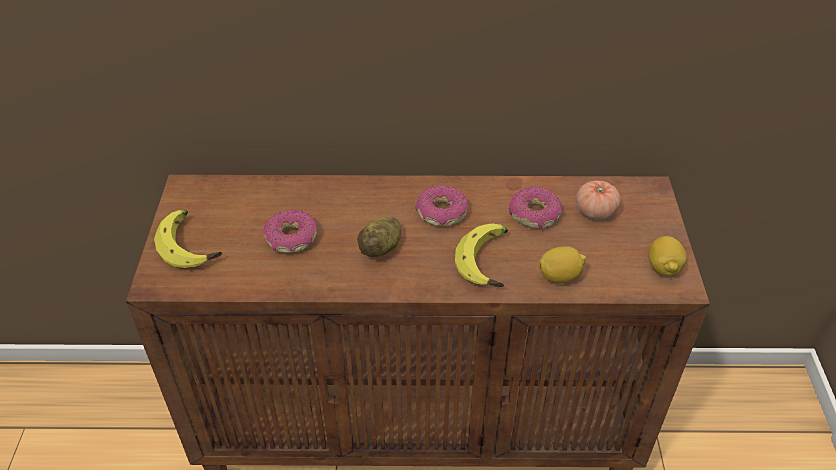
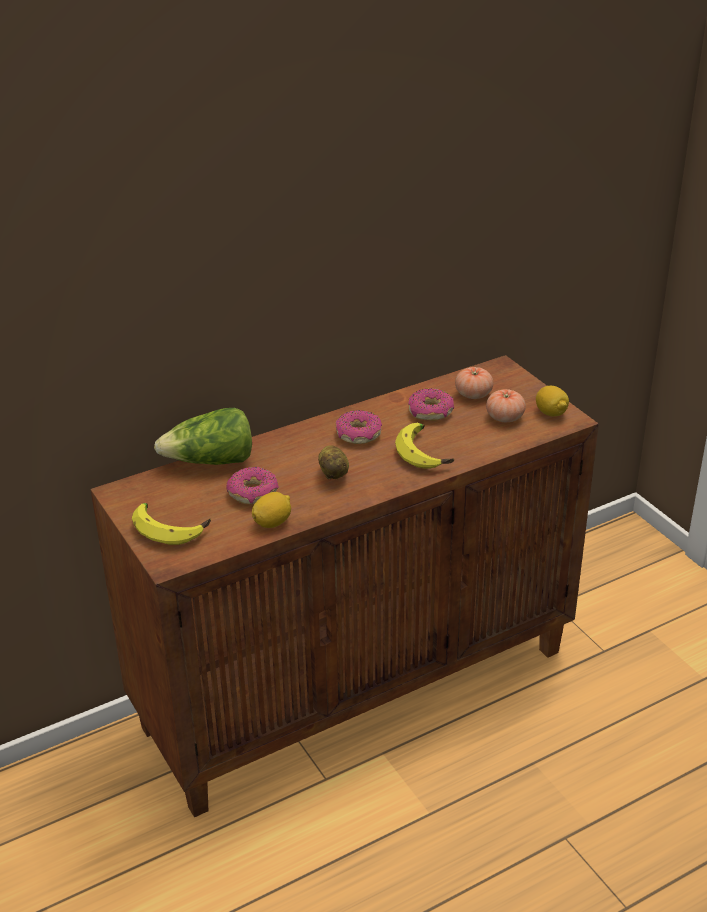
camera: 30 degrees left, 10 degrees down
(286, 188) = (211, 462): none -> lettuce
(560, 276) = (484, 443): lemon -> lemon (272, 522)
(607, 253) = (505, 417): none -> tomato

